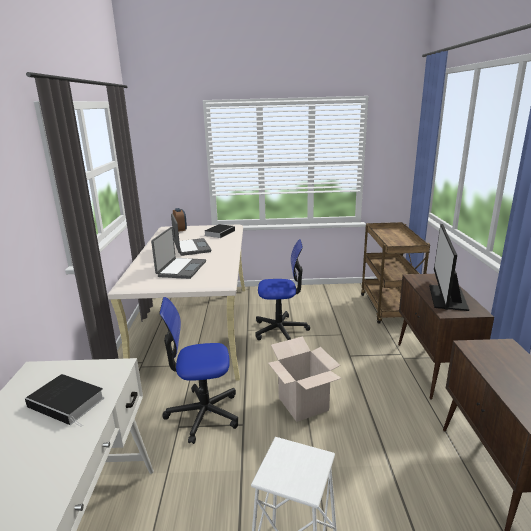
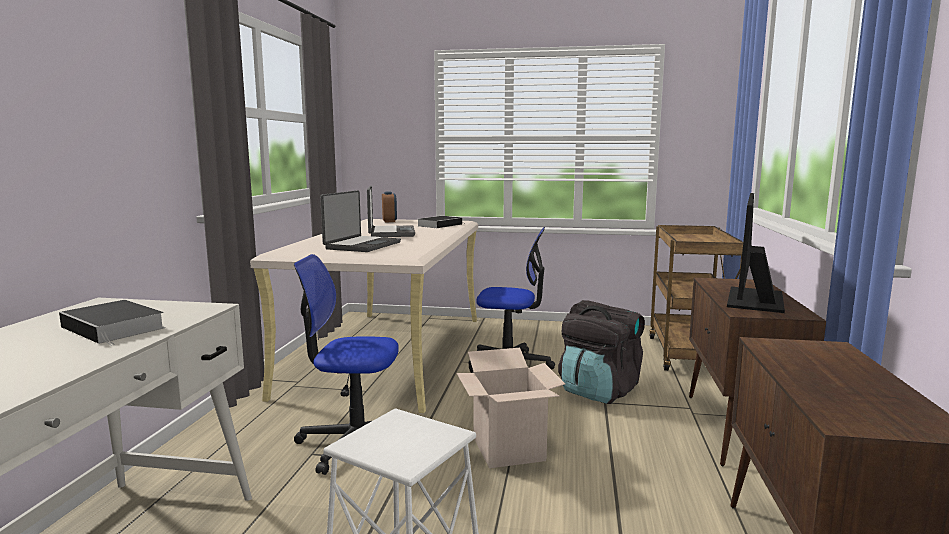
camera: 10 degrees right, 10 degrees down
(343, 346) = (599, 391): none -> black backpack

